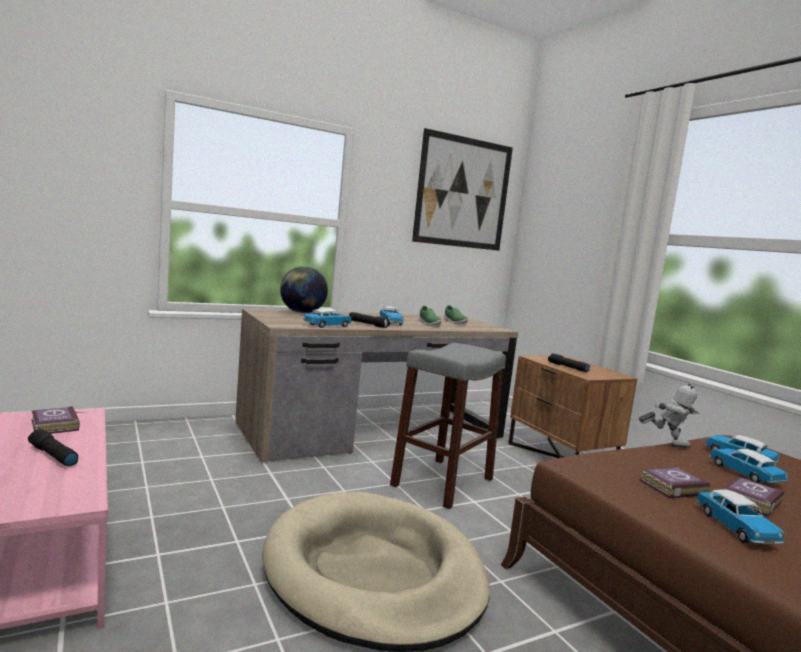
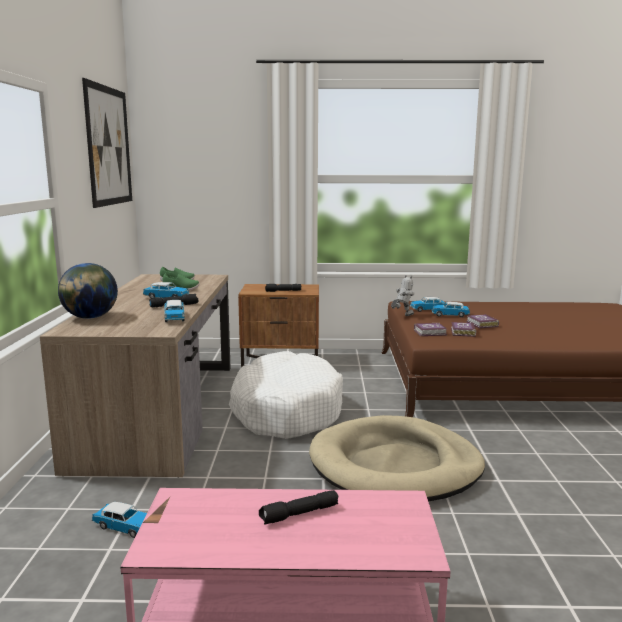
camera: 60 degrees left, 5 degrees up
(54, 426) = (207, 516): book -> book (431, 332)
(442, 482) = (286, 411): grey stool -> white dog bed
(735, 528) = (507, 335): toy car -> toy car (124, 527)

